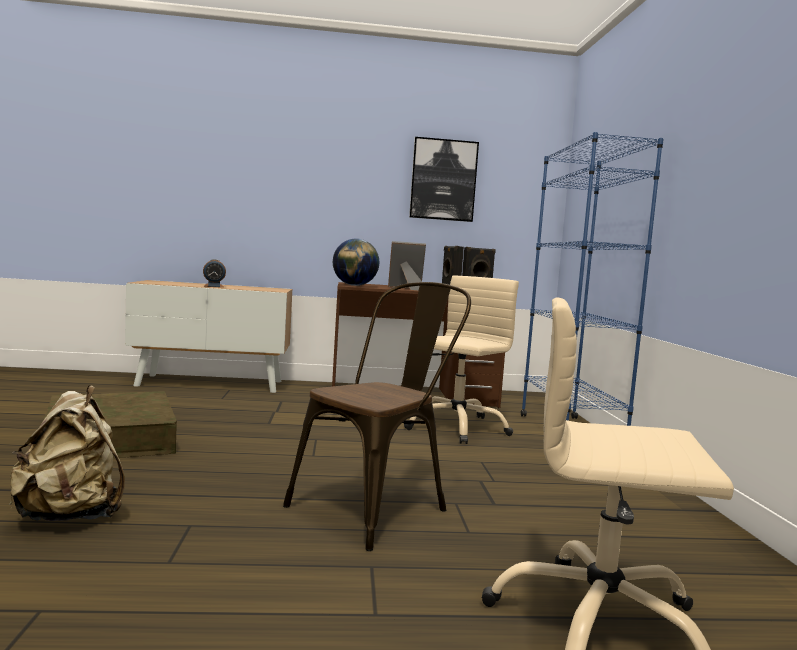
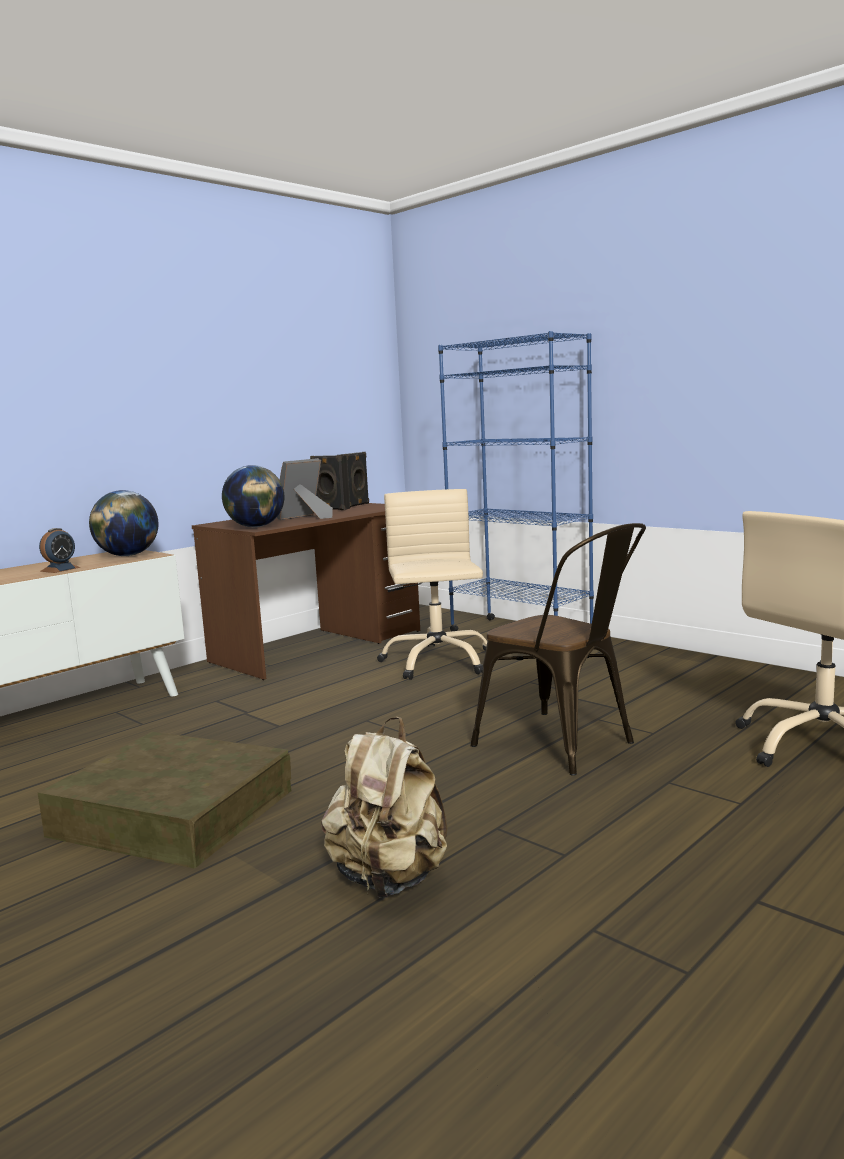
camera: 40 degrees left, 5 degrees up
(268, 289) = (128, 555): none -> globe
(378, 506) = (564, 746): brown chair -> brown chair turned 135 degrees clockwise
(443, 180) = (284, 372): picture -> none

